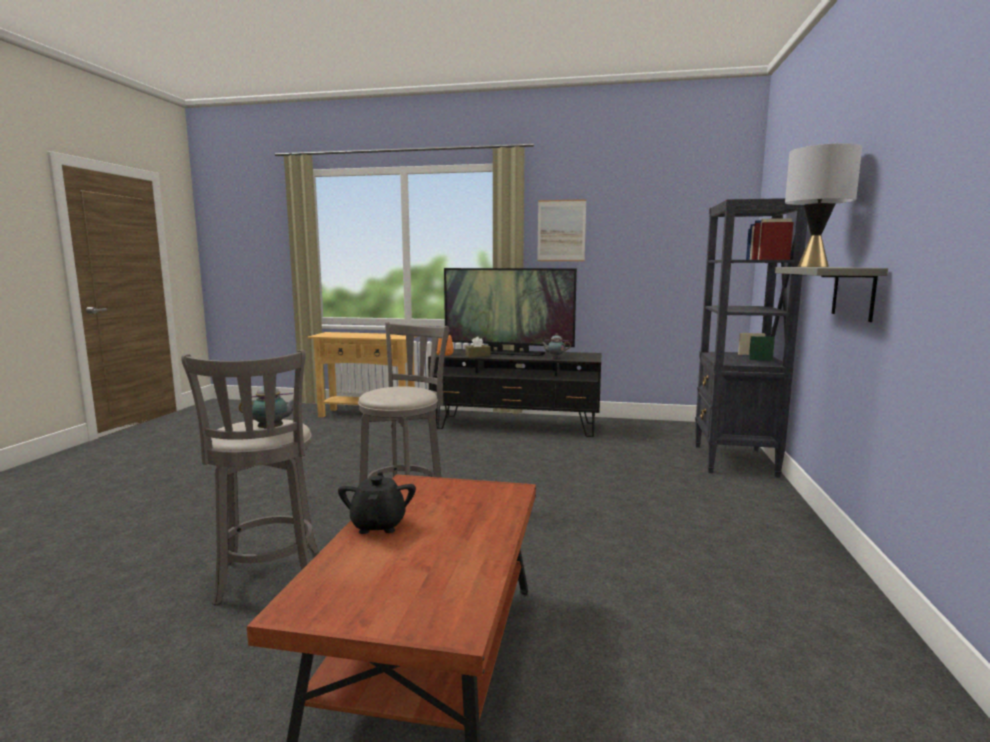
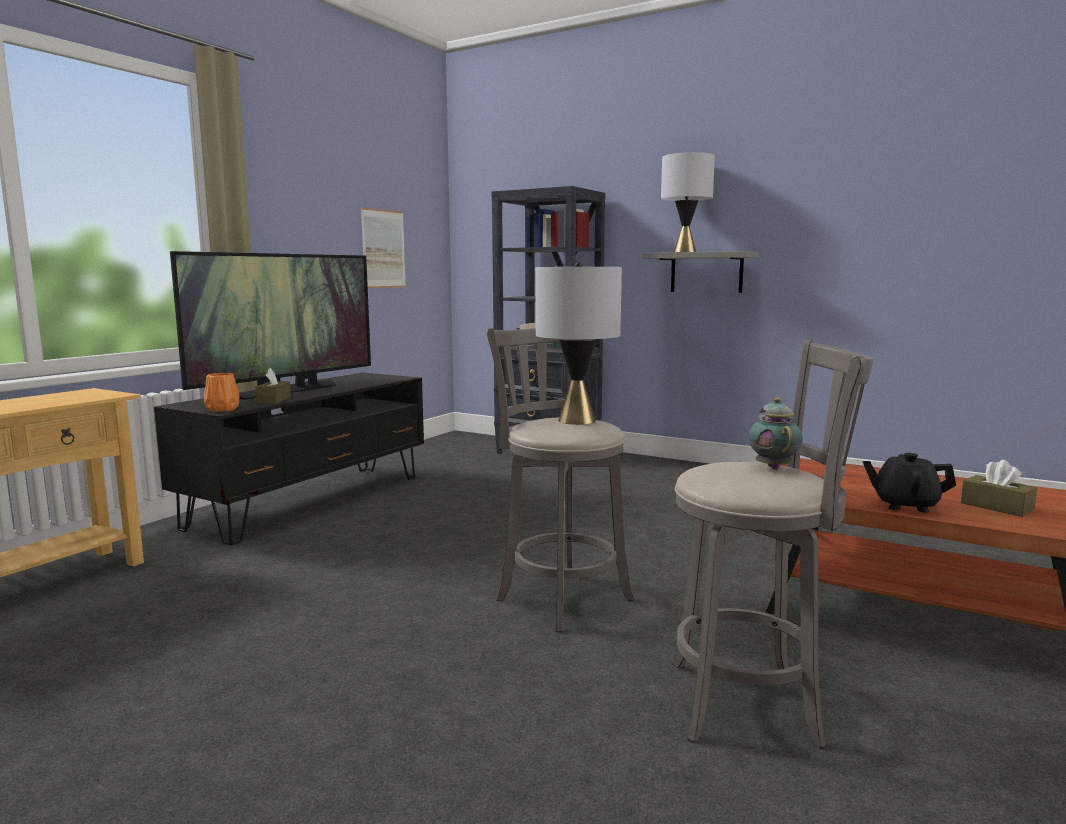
camera: 70 degrees left, 0 degrees up
(388, 567) = (996, 507): none -> brown tissue box
(407, 392) = (576, 421): none -> grey table lamp
(555, 358) = (367, 383): teapot -> none
(561, 230) = (283, 200): picture -> picture (383, 249)

